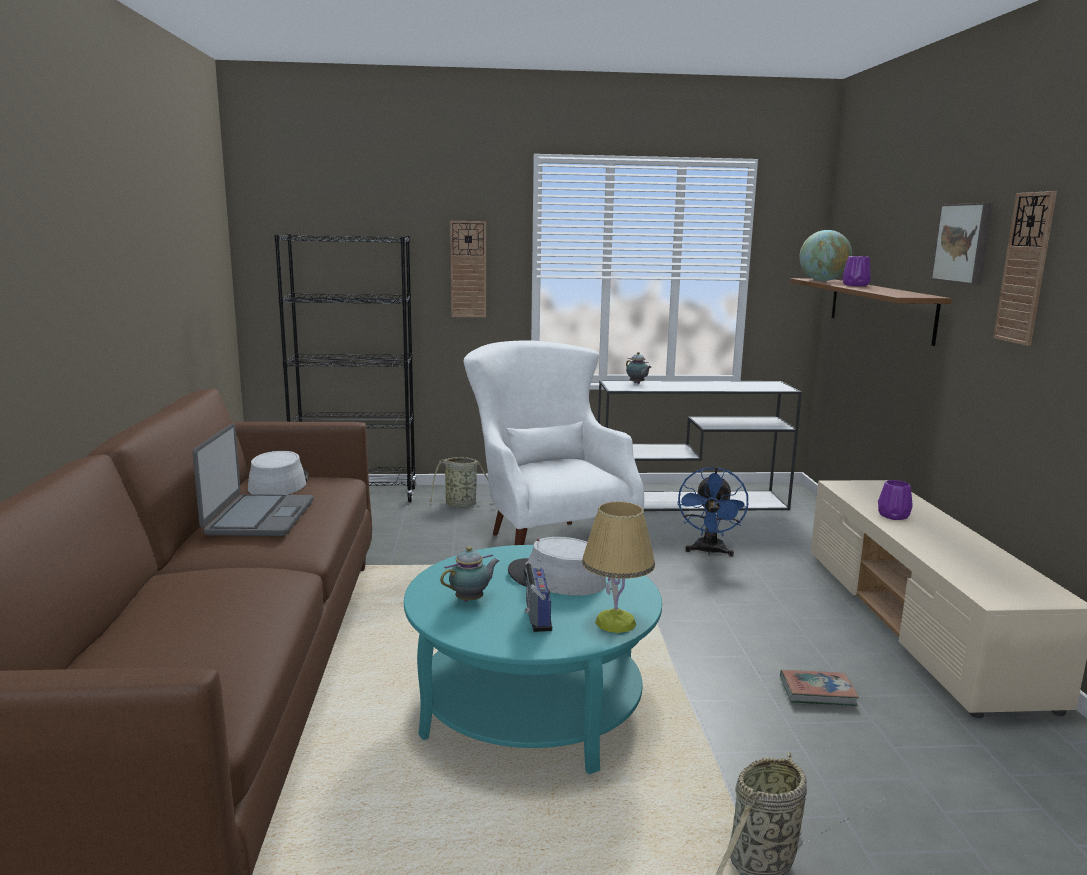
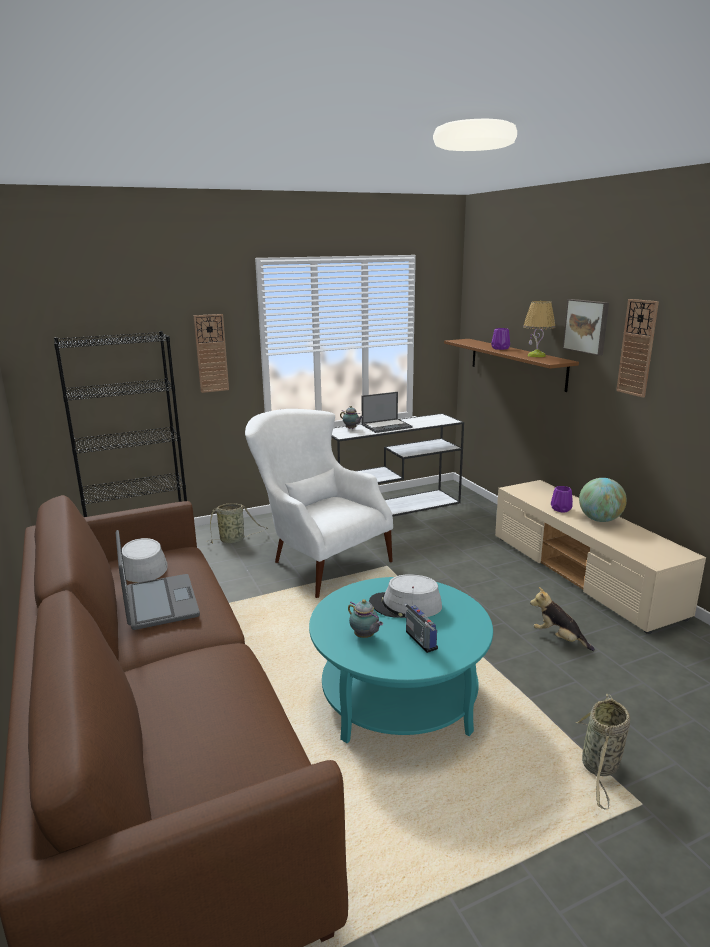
camera: 20 degrees left, 5 degrees up
(471, 599) = (365, 637): teapot -> teapot turned 105 degrees clockwise
(615, 623) = (471, 632): table lamp -> table lamp (536, 355)
(687, 385) = (387, 426): none -> laptop
(709, 552) = (431, 547): blue fan -> none
(817, 692) = (559, 638): book -> plush toy
(822, 280) = (470, 343): globe -> globe (599, 520)

